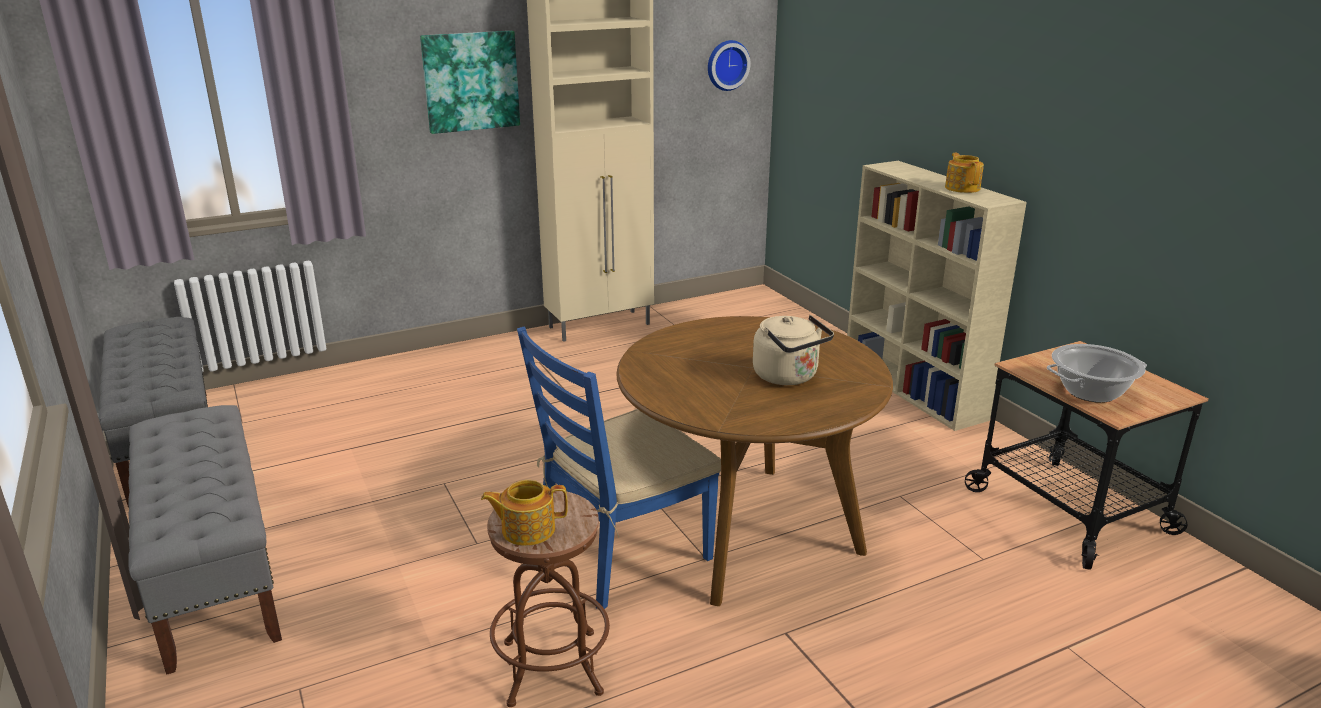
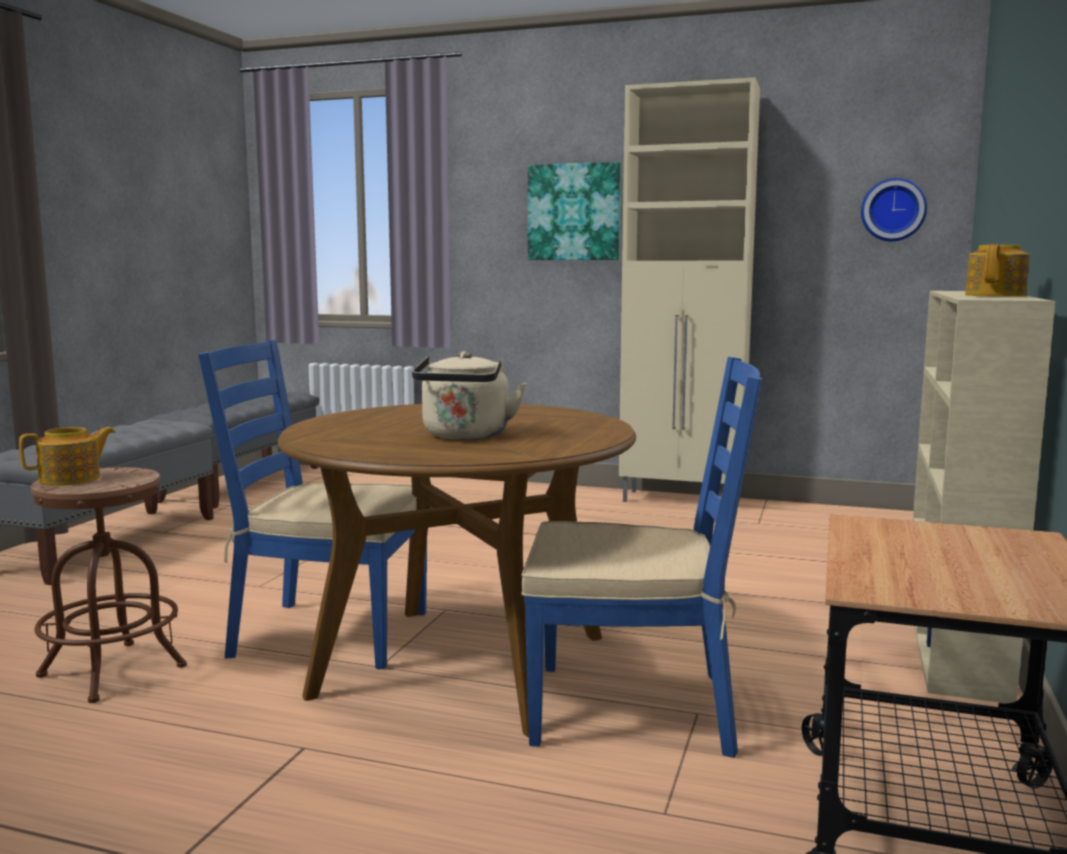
camera: 45 degrees right, 15 degrees down
(527, 529) = (71, 479): teapot -> teapot turned 105 degrees clockwise
(872, 509) = (634, 708): none -> blue chair
(1091, 392) = (897, 565): cooking pot -> none

